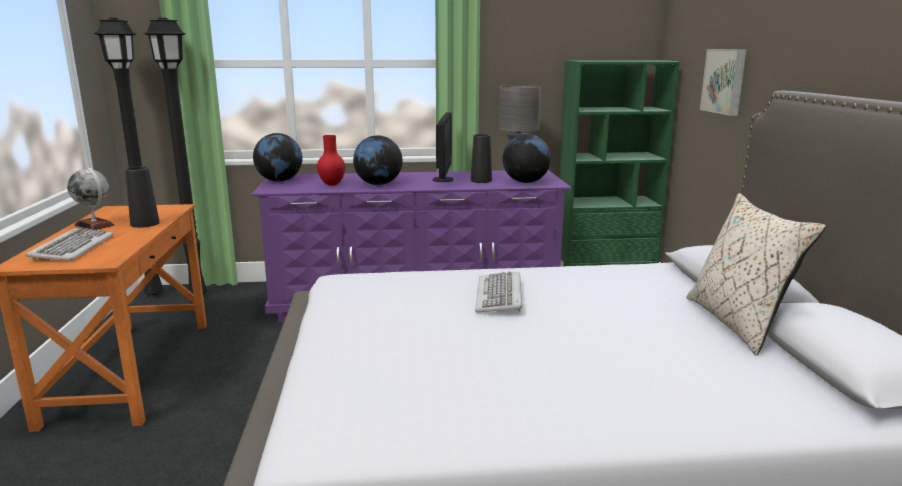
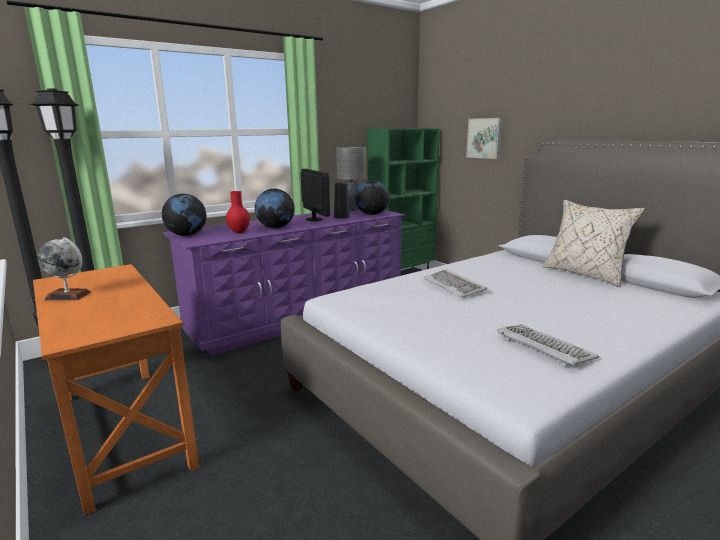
camera: 30 degrees left, 0 degrees up
(72, 248) = (93, 317): keyboard -> keyboard (543, 347)
(145, 224) = (121, 286): black vase -> none

